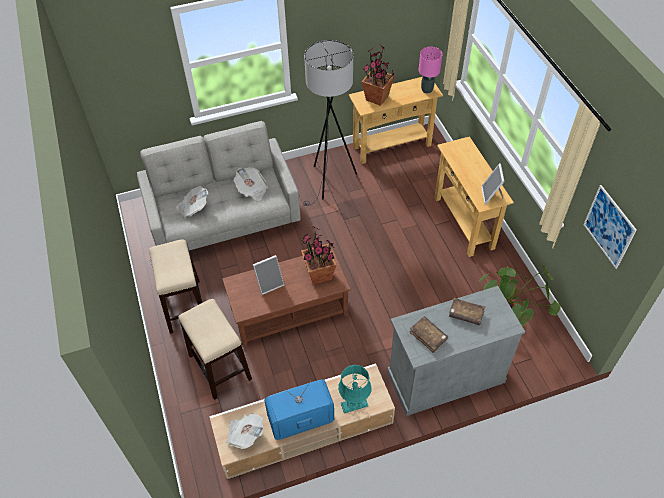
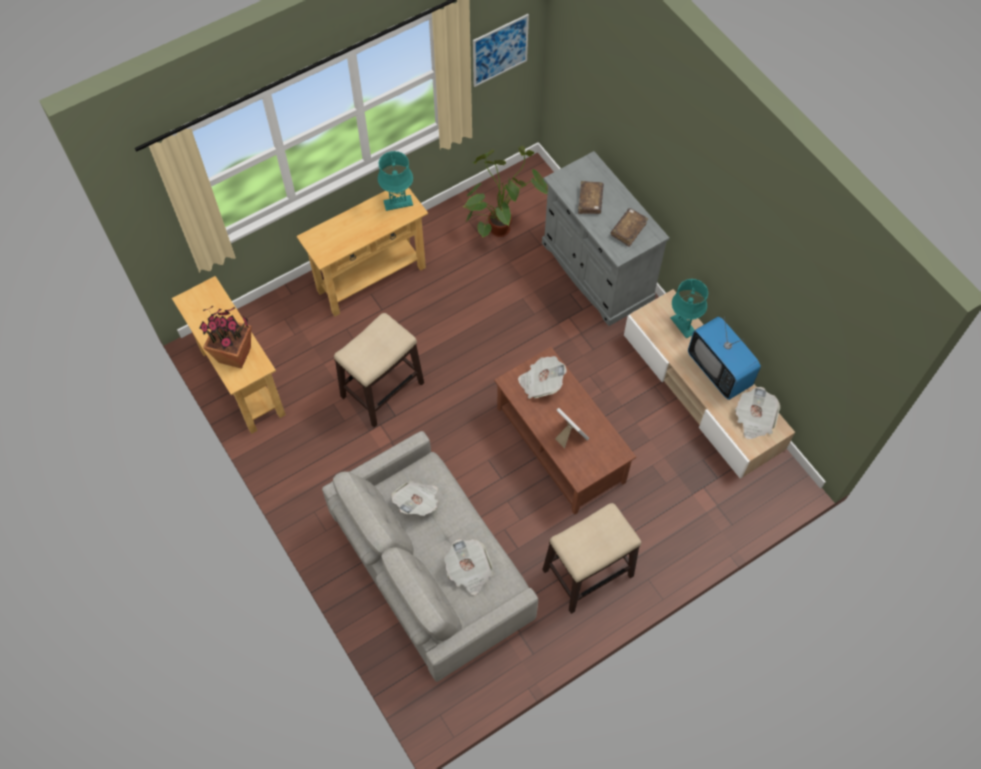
camera: 105 degrees left, 10 degrees up
(219, 366) = (659, 501): stool -> stool (382, 390)
(319, 275) = (541, 383): potted plant -> newspaper
(330, 182) = (330, 447): grey floor lamp -> none
(427, 90) = (207, 295): pink table lamp -> none
(491, 195) = (398, 203): picture frame -> turquoise table lamp

